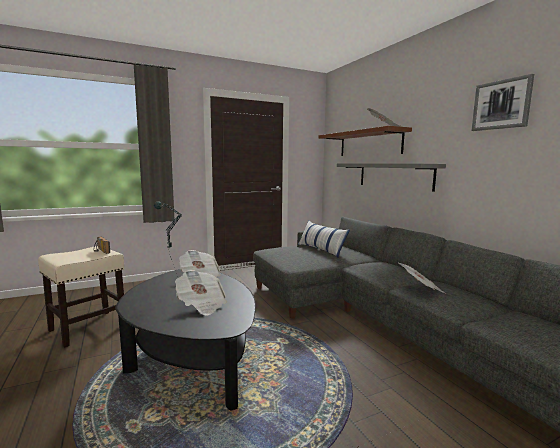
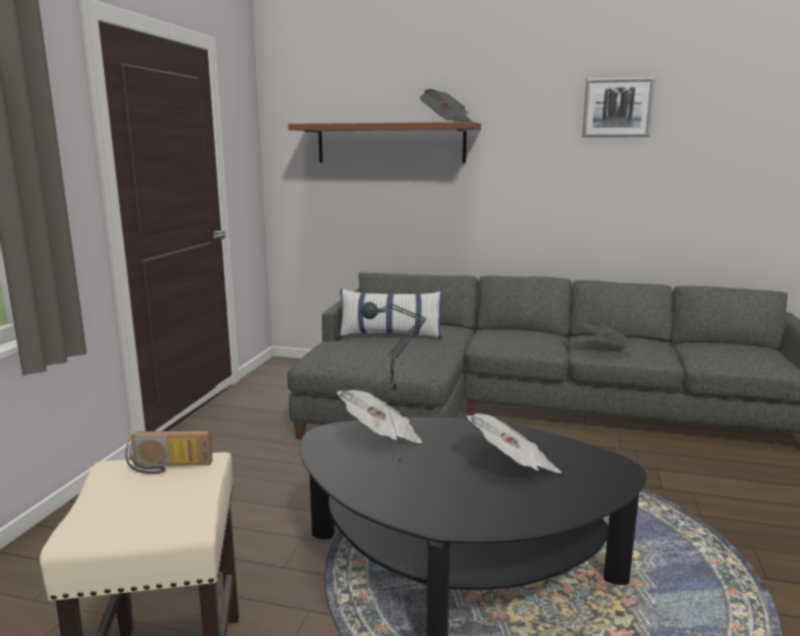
camera: 50 degrees left, 5 degrees up
(394, 175) = (450, 197): grey shelf -> none

